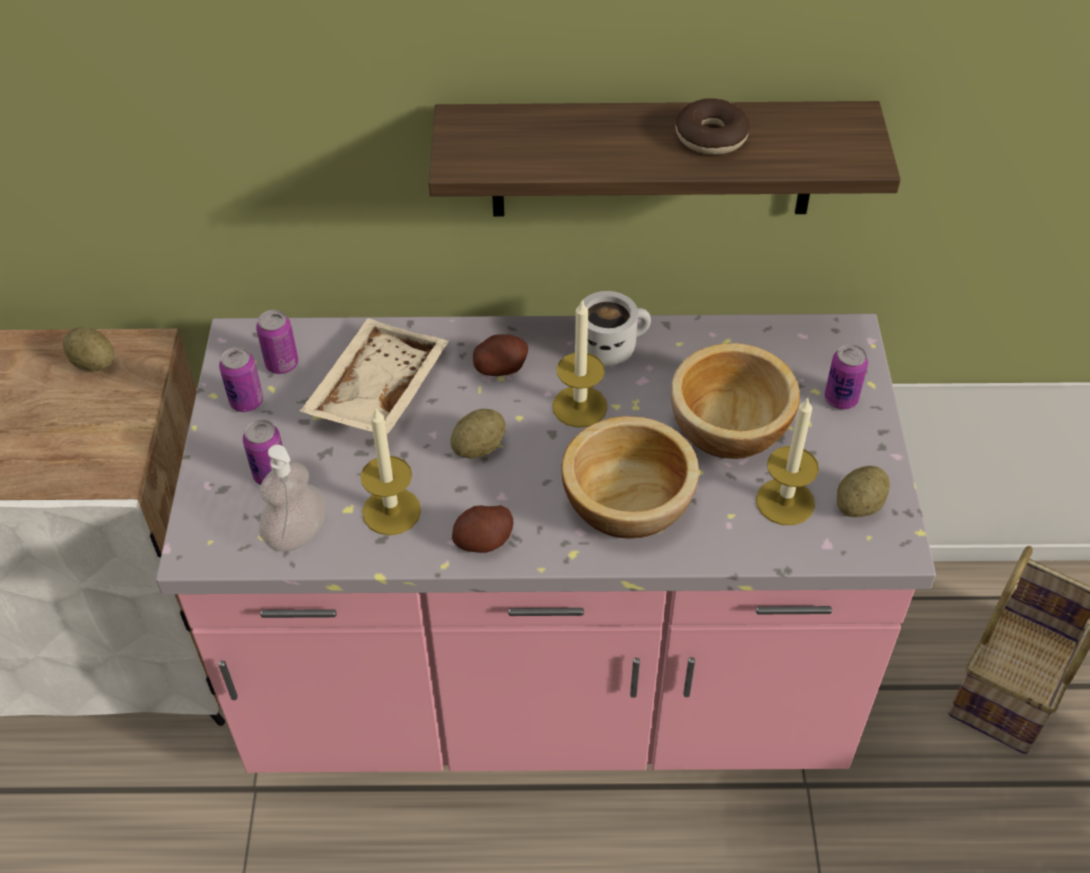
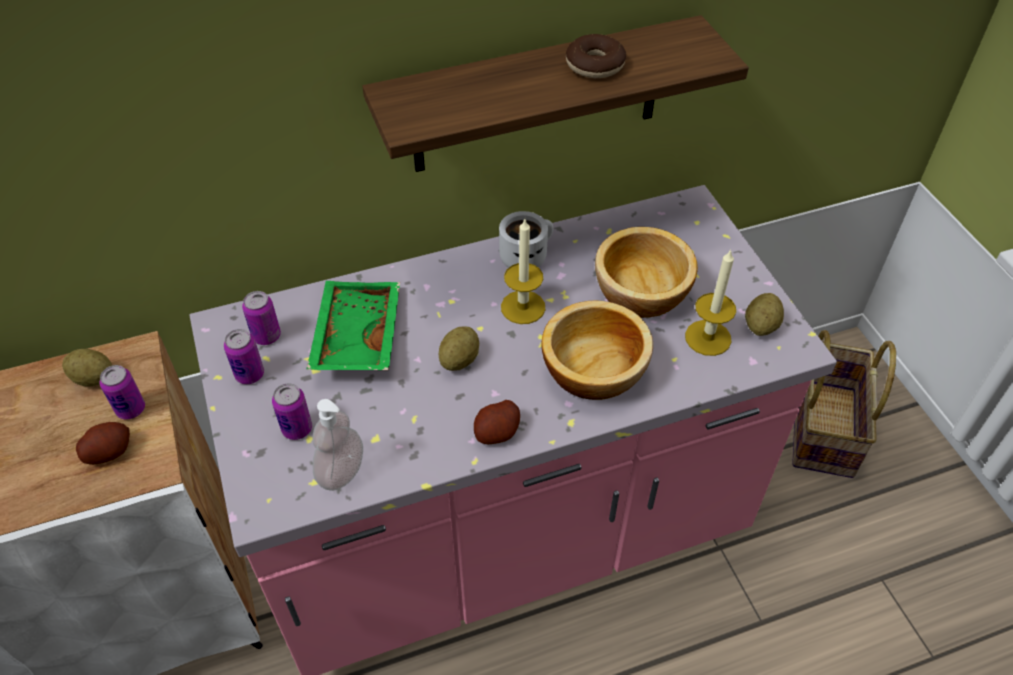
camera: 20 degrees left, 0 degrees up
(376, 390) = (355, 336): beige tray -> green tray
(391, 511) = (412, 430): candle -> none
(500, 367) = (447, 293): potato -> potato (109, 452)
(841, 399) = (710, 252): can -> can (131, 409)

